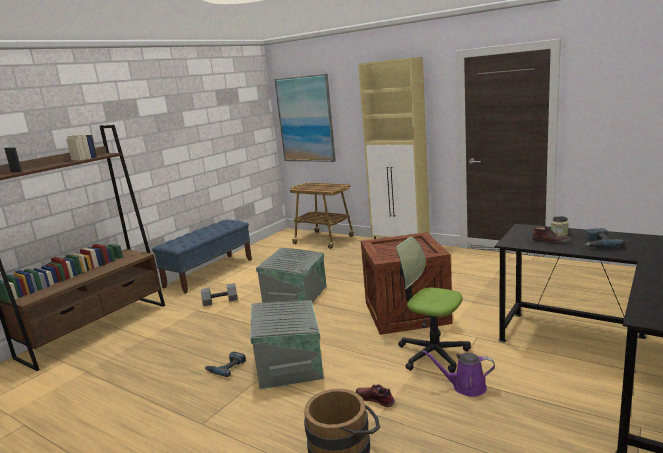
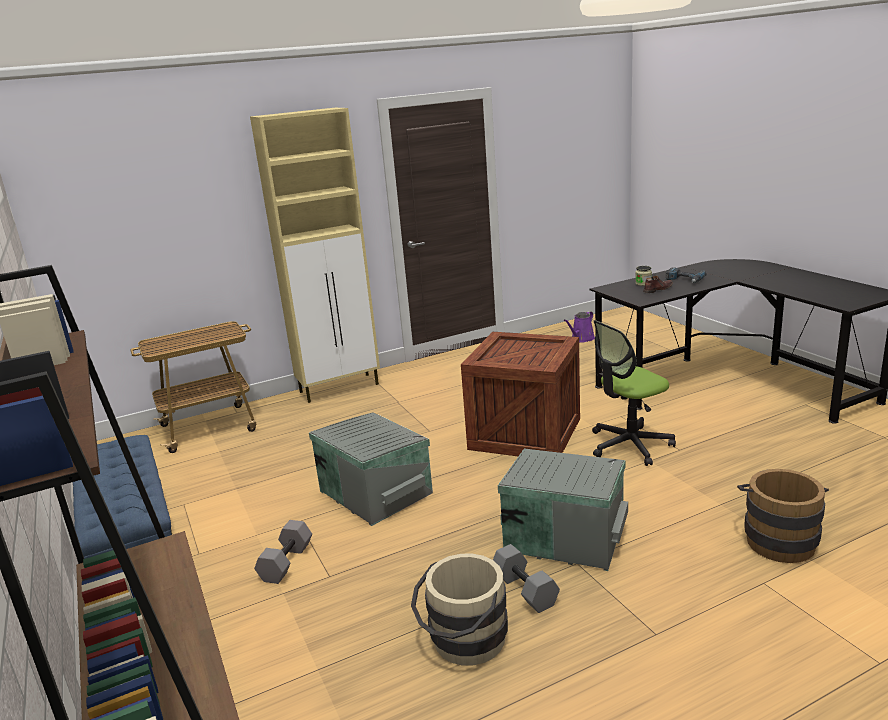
camera: 60 degrees left, 5 degrees up
(175, 365) = (463, 643): none -> beige bucket
(226, 367) = (523, 590): power drill -> grey dumbbell
(305, 119) = (111, 225): picture -> none
(376, 399) = (691, 498): shoe -> none
(465, 387) = (704, 448): purple watering can -> purple watering can (581, 339)

